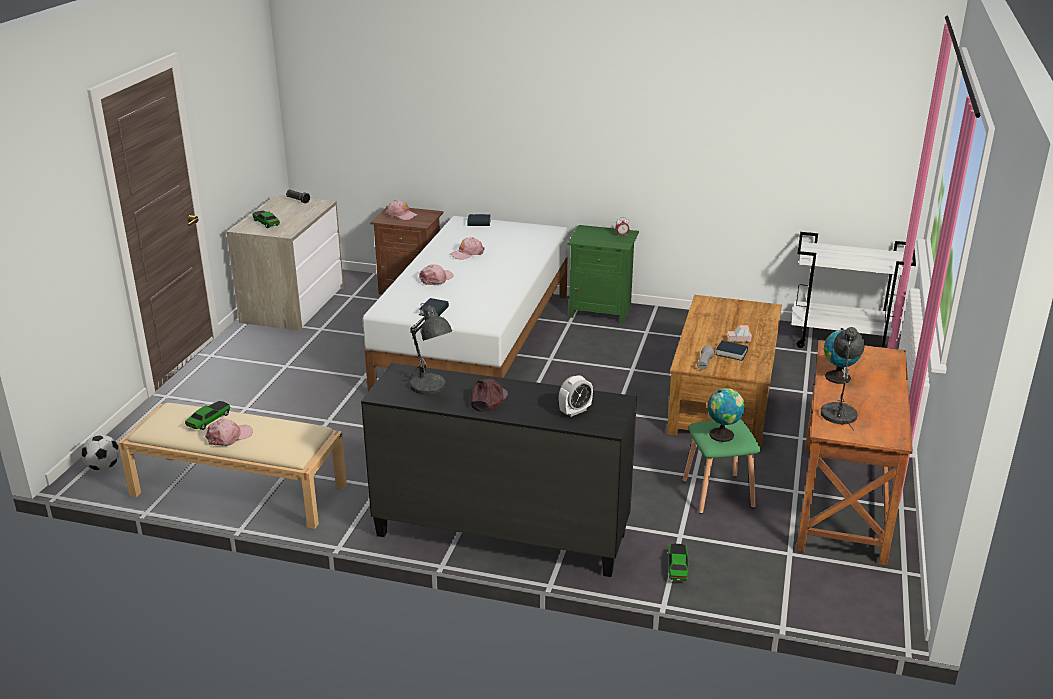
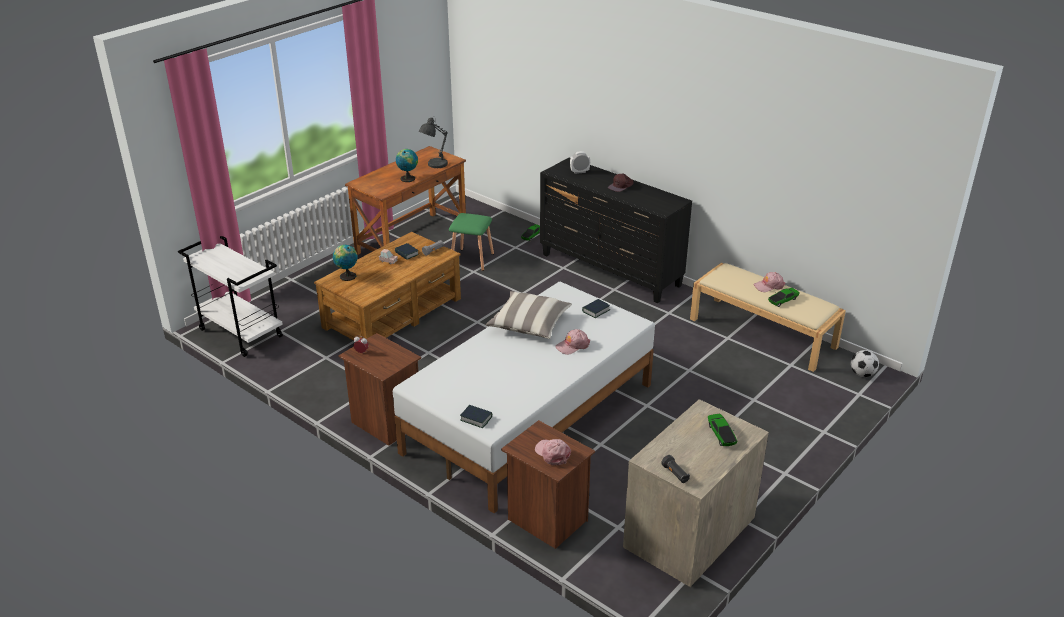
camera: 155 degrees left, 5 degrees up
(430, 388) = (649, 198): grey table lamp -> none
(467, 253) = (523, 372): pink cap -> none
(494, 286) = (529, 324): none -> pillow
(601, 310) = (385, 423): green nightstand -> brown nightstand
(723, 435) = (473, 218): globe -> globe (346, 276)

